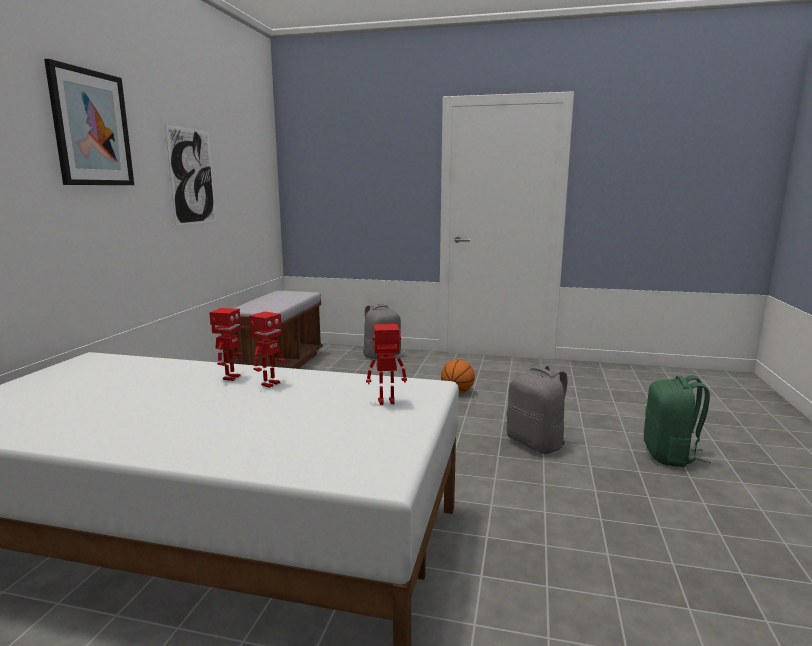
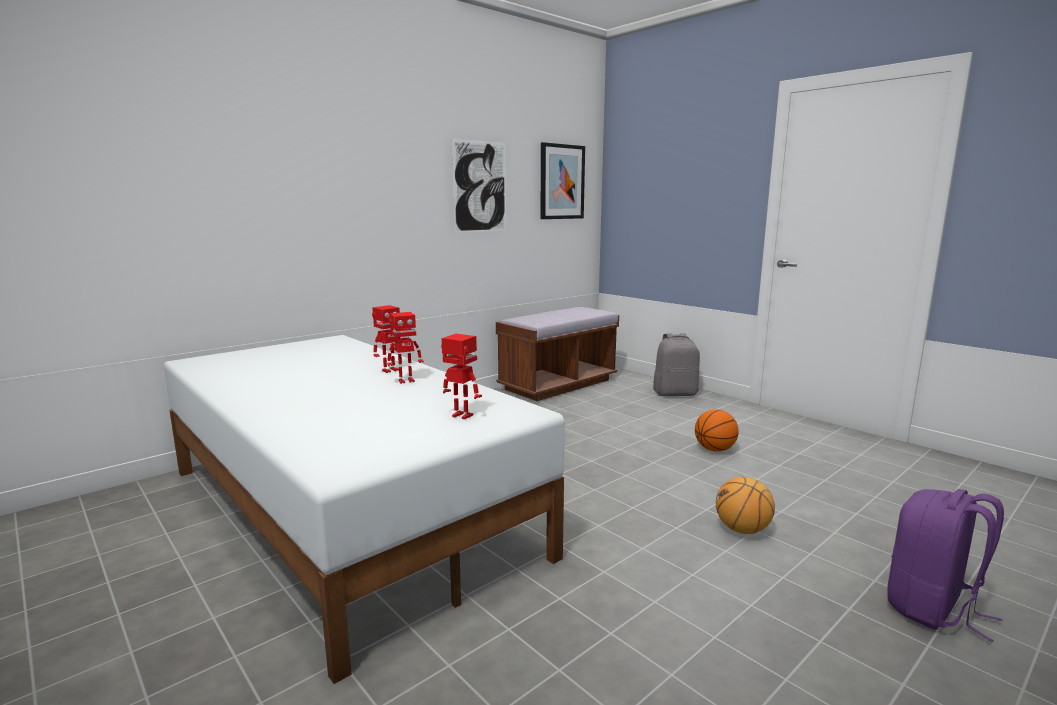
camera: 35 degrees right, 0 degrees up
(91, 128) = (370, 146): picture -> picture (561, 182)
(536, 443) = (742, 530): grey backpack -> basketball
(670, 455) = (932, 608): green backpack -> purple backpack

